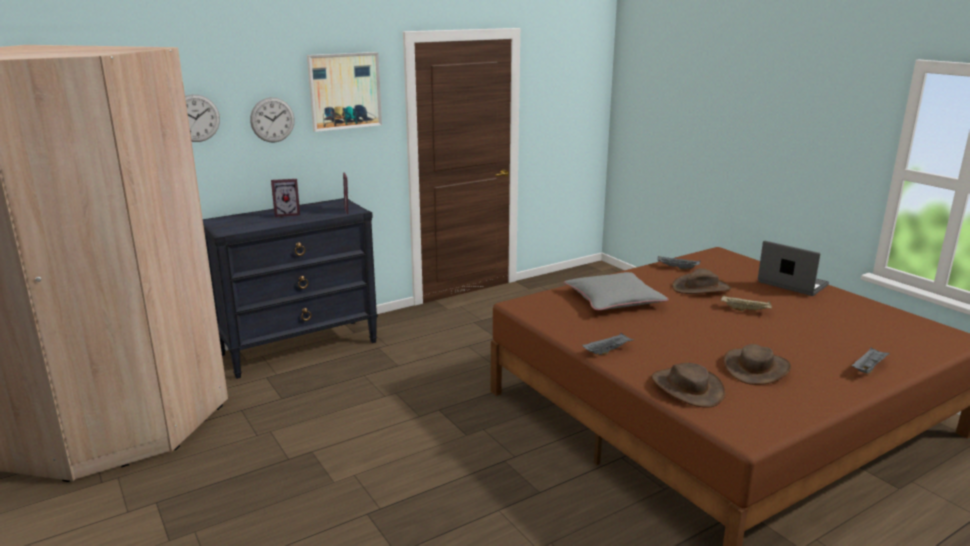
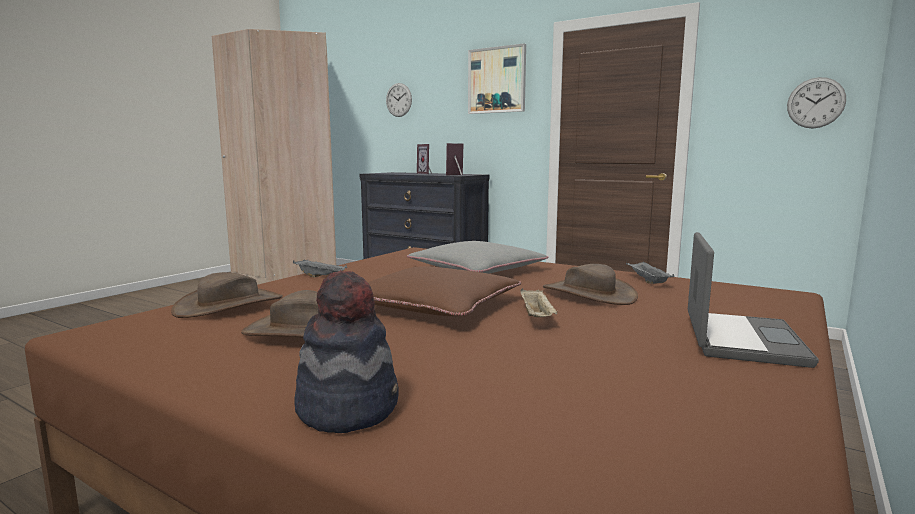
camera: 65 degrees right, 10 degrees down
(272, 120) = (443, 103): wall clock -> wall clock (815, 103)
(711, 328) = (434, 305): none -> brown pillow
(868, 368) = (348, 408): grey tray -> hat

